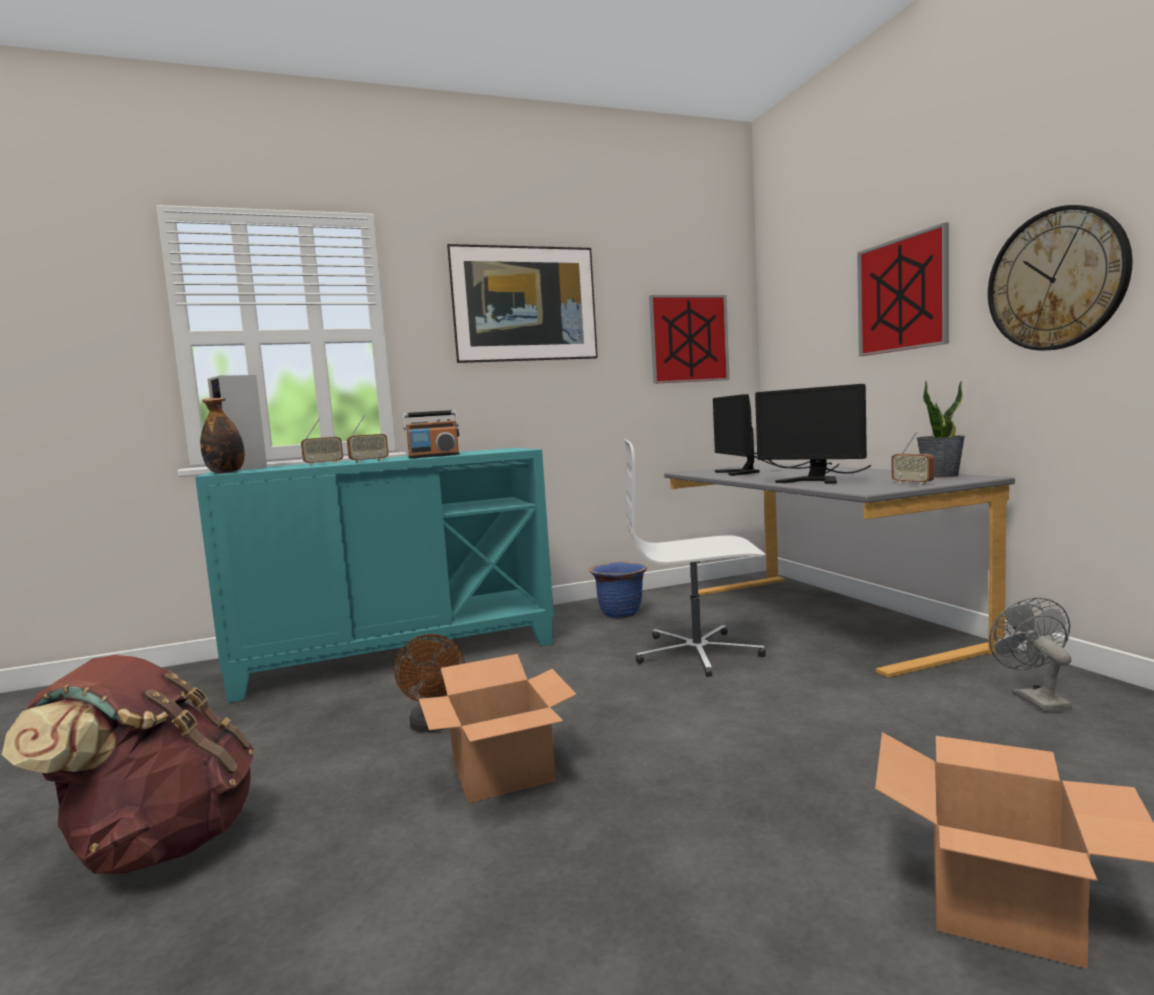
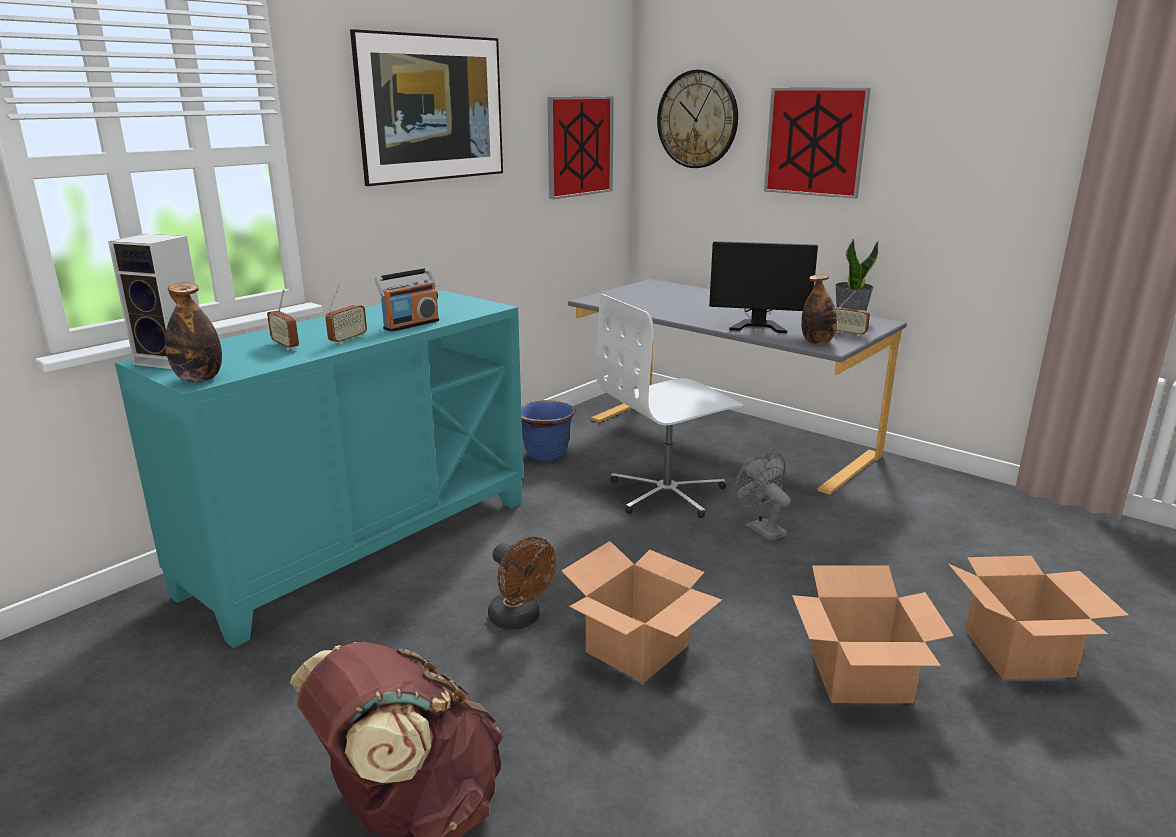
camera: 30 degrees left, 15 degrees up
(323, 464) = (285, 346): radio -> radio turned 105 degrees clockwise
(717, 865) = (862, 676): none -> cardboard box
(753, 472) = (667, 302): monitor -> none
(858, 488) = (817, 342): none -> bottle
(1034, 698) = (929, 497): grey fan -> grey fan (760, 528)
(1056, 280) = (959, 167): wall clock -> wall clock (697, 119)

